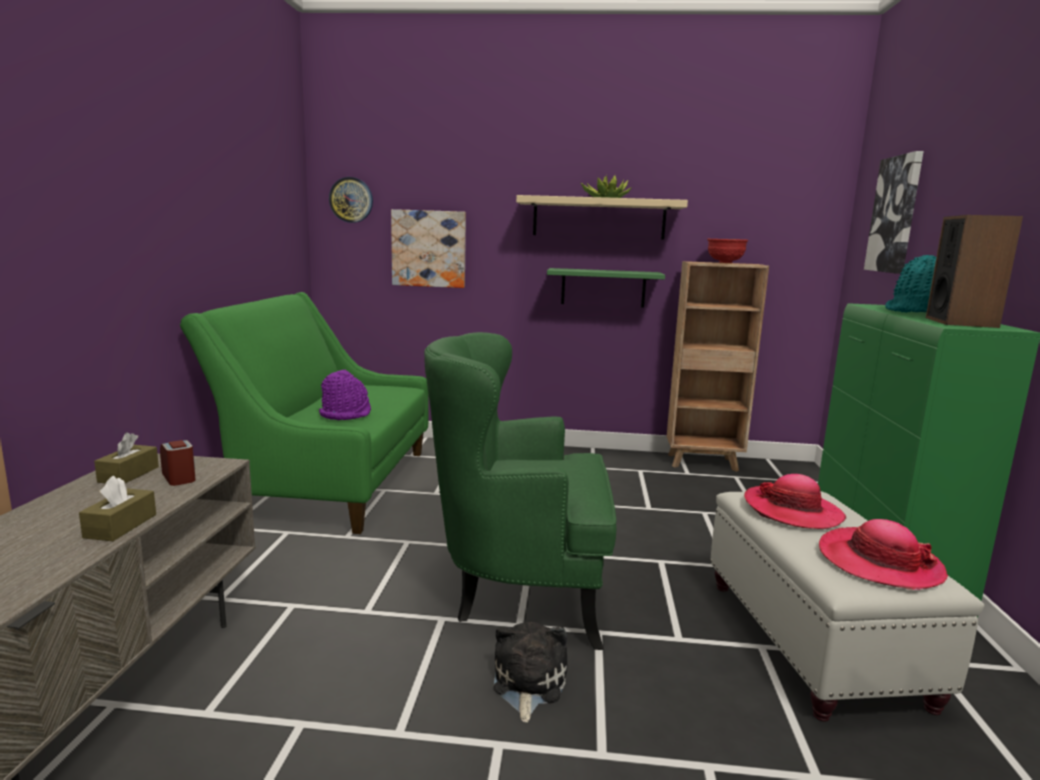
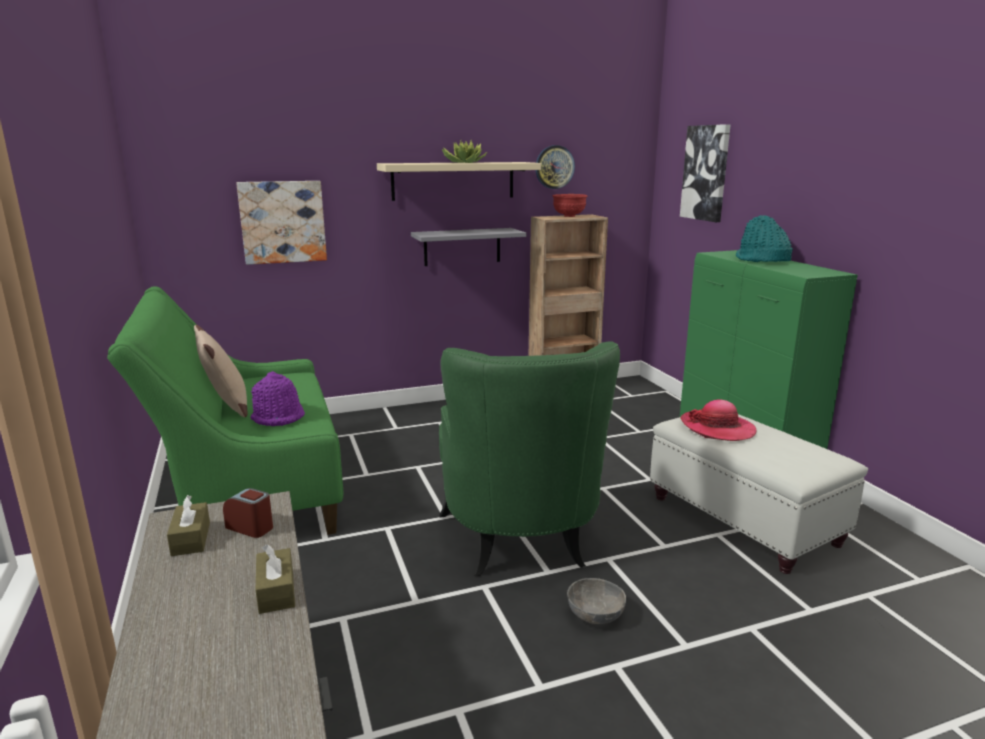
camera: 25 degrees left, 5 degrees up
(318, 401) = (227, 407): none -> beige pillow
(351, 200) = (184, 173): wall clock -> wall clock (554, 167)
(518, 590) = (521, 543): green armchair -> green armchair turned 75 degrees counterclockwise
(527, 683) = (595, 615): plush toy -> grey bowl
(603, 287) = (462, 246): green shelf -> grey shelf
(879, 562) = (800, 455): hat -> none
(961, 322) = (803, 269): speaker -> none

